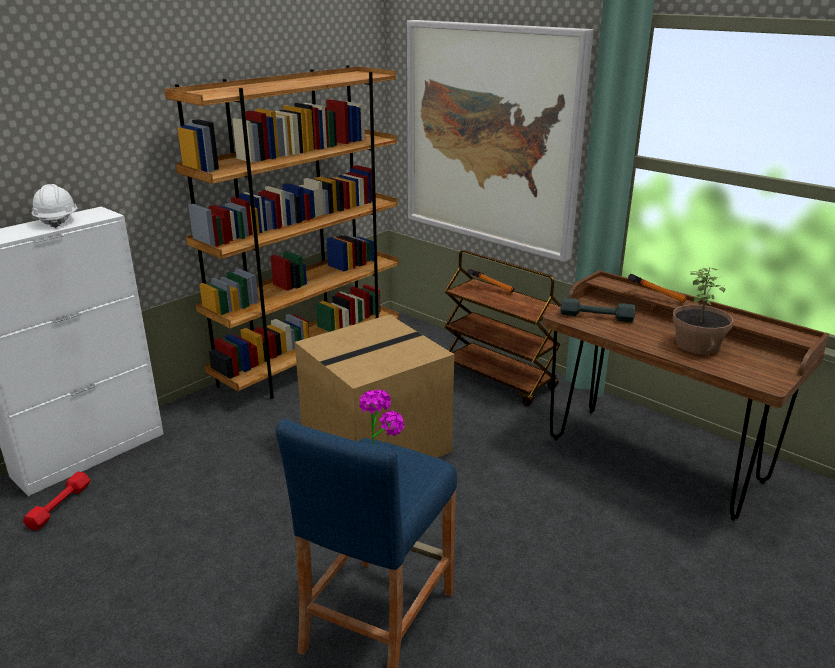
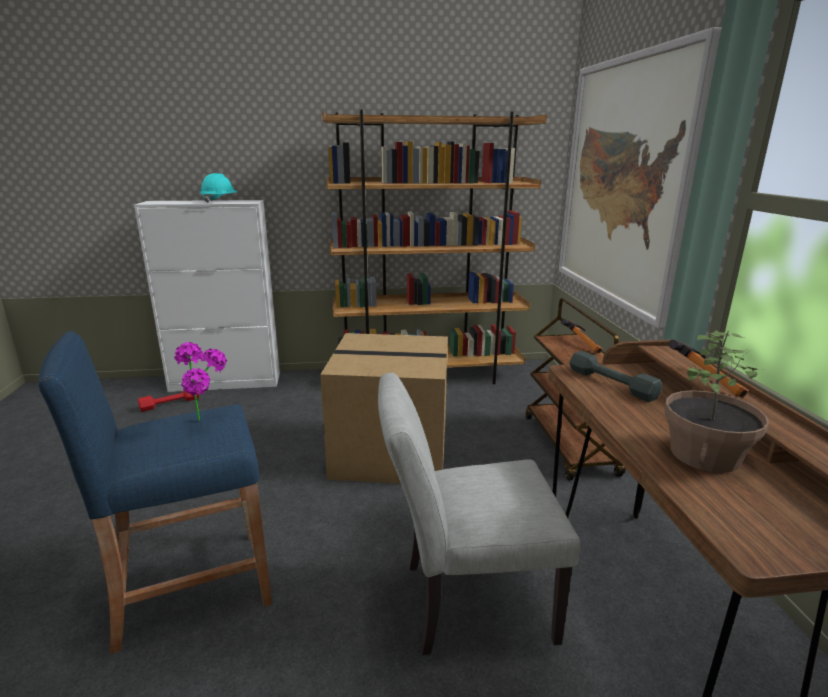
camera: 40 degrees right, 5 degrees down
(57, 221) = (219, 201): white hard hat -> turquoise hard hat
(563, 516) = (465, 602): none -> grey chair

